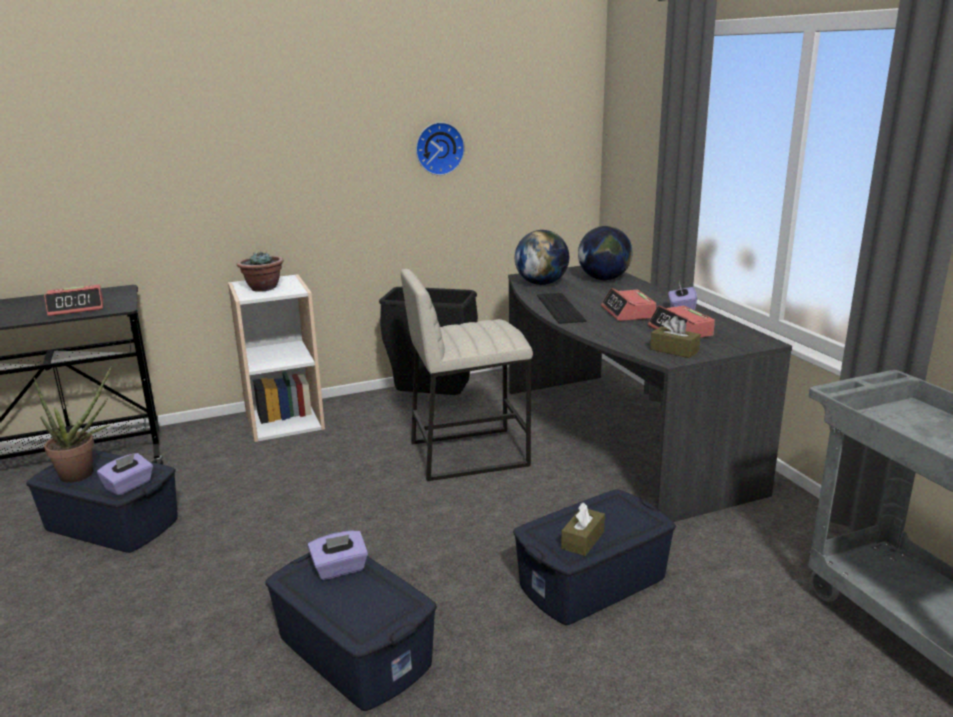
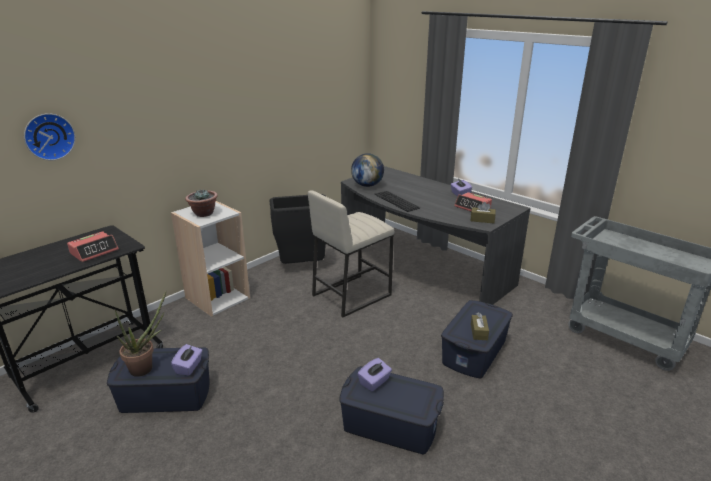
camera: 25 degrees left, 5 degrees up
(439, 148) = (288, 105): wall clock -> wall clock (49, 136)
(603, 279) = (397, 178): globe -> none
(628, 313) = (435, 199): alarm clock -> none

